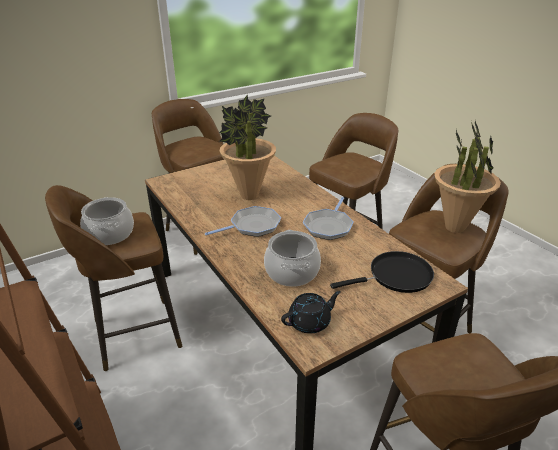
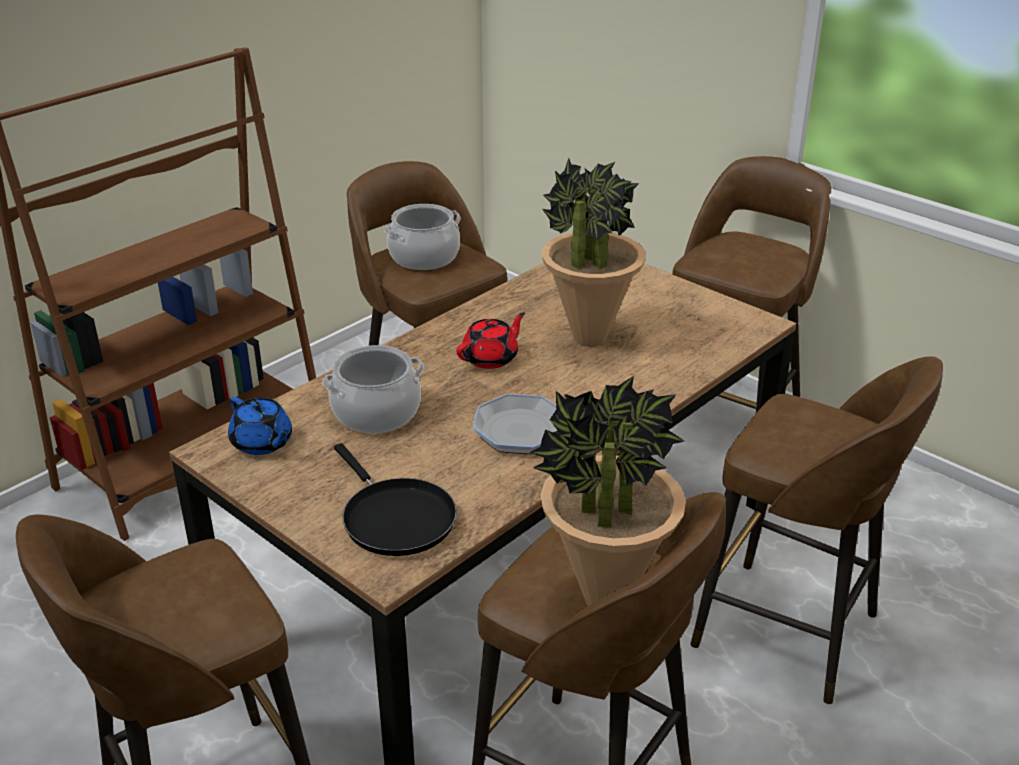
camera: 75 degrees right, 0 degrees up
(252, 226) = (491, 358): frying pan -> red teapot
(310, 322) = (262, 443): black teapot -> blue teapot

